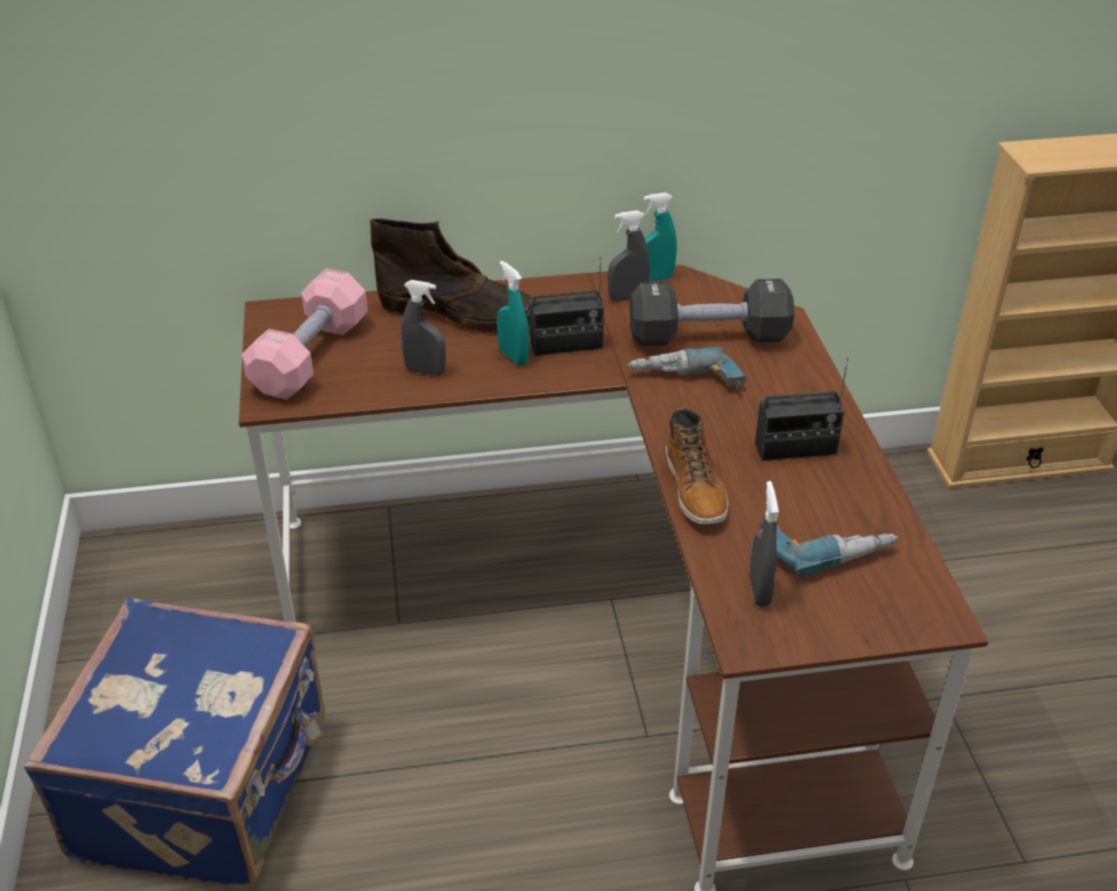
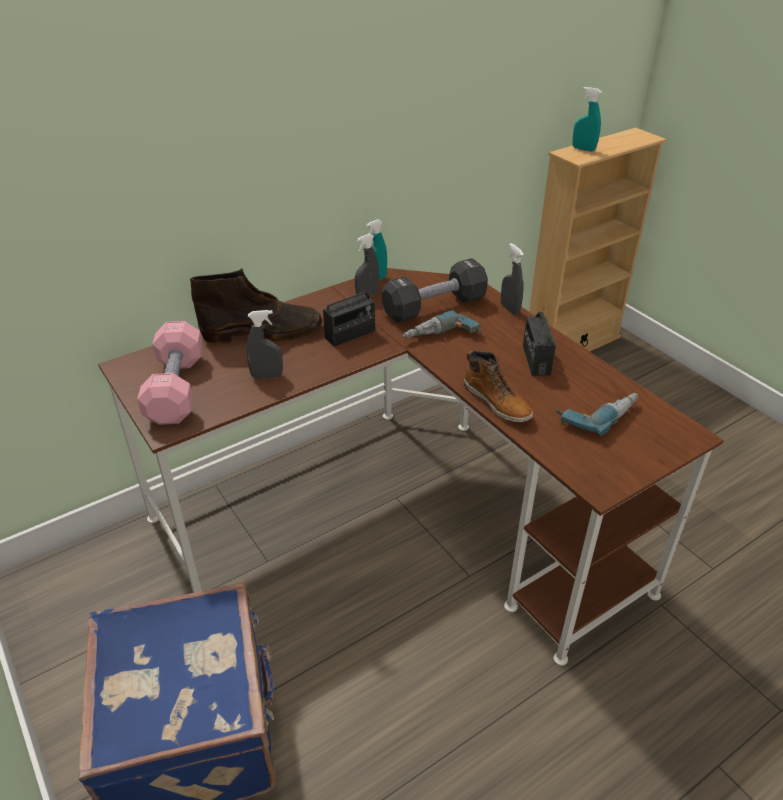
camera: 25 degrees left, 0 degrees up
(513, 356) = (320, 351): turquoise spray bottle -> turquoise spray bottle (583, 149)
(759, 591) = (582, 453): grey spray bottle -> grey spray bottle (510, 309)
(795, 449) = (536, 360): radio -> radio turned 120 degrees clockwise

